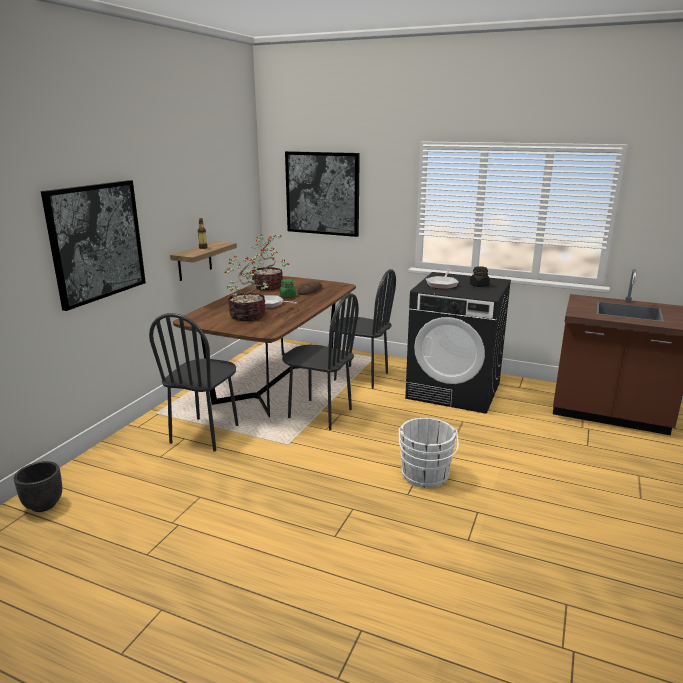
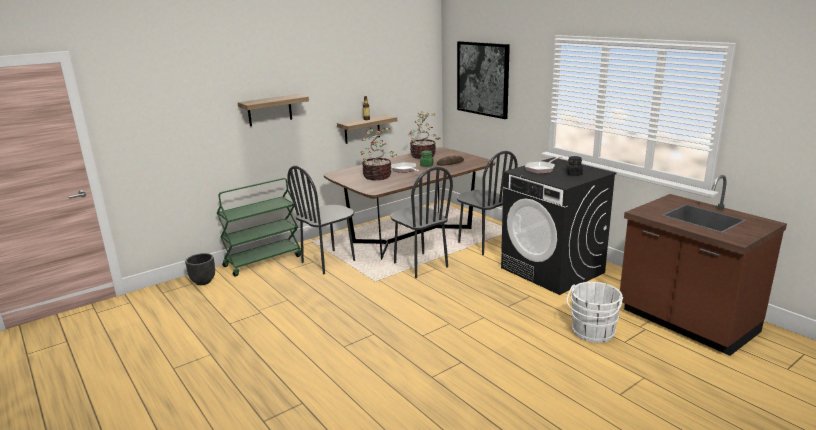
camera: 30 degrees right, 0 degrees up
(97, 242) = (269, 110): picture -> shelf
(111, 453) = (263, 260): none -> green cart
(425, 476) = (450, 327): white bucket -> white bucket (592, 333)

